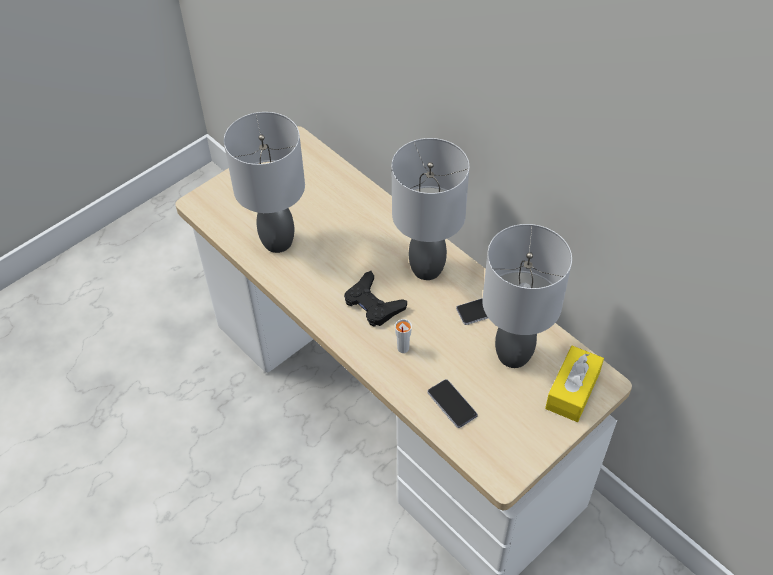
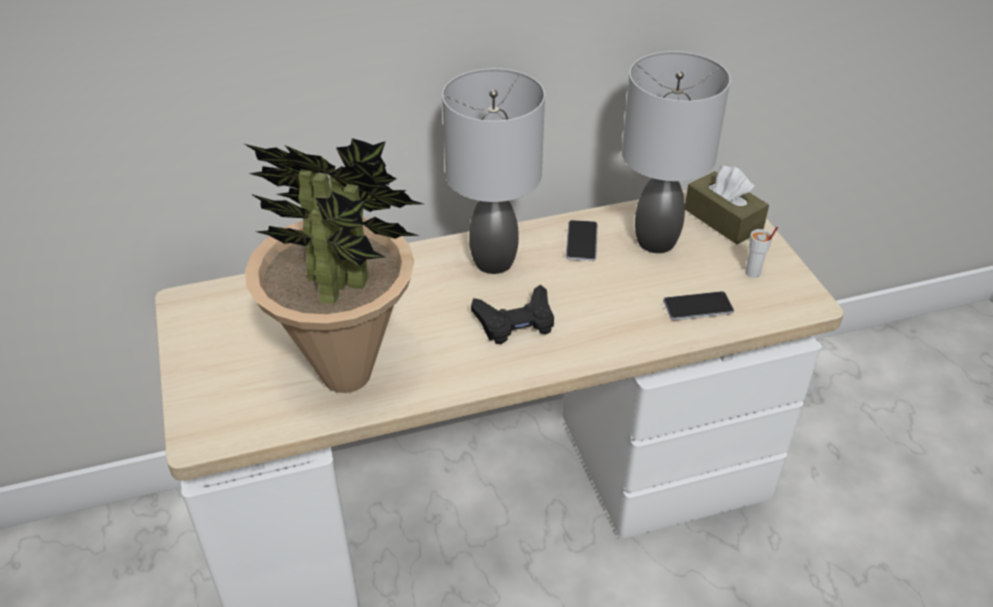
camera: 65 degrees left, 10 degrees down
(278, 242) = (347, 375): grey table lamp -> potted plant
(403, 348) = (598, 319): white cup -> white cup (753, 273)
(572, 390) = (723, 219): yellow tissue box -> brown tissue box

